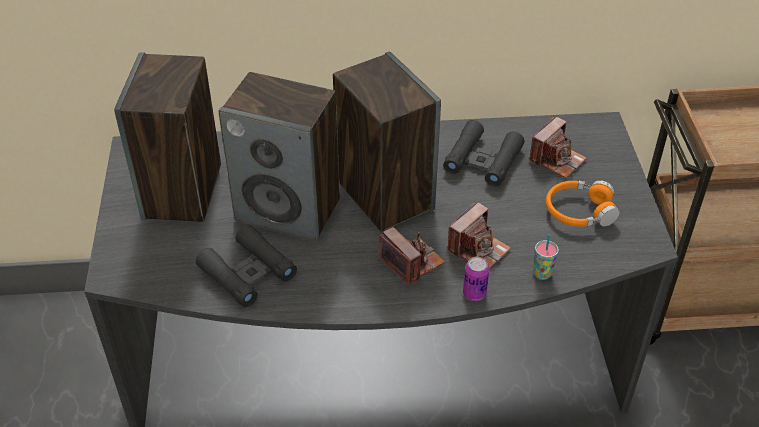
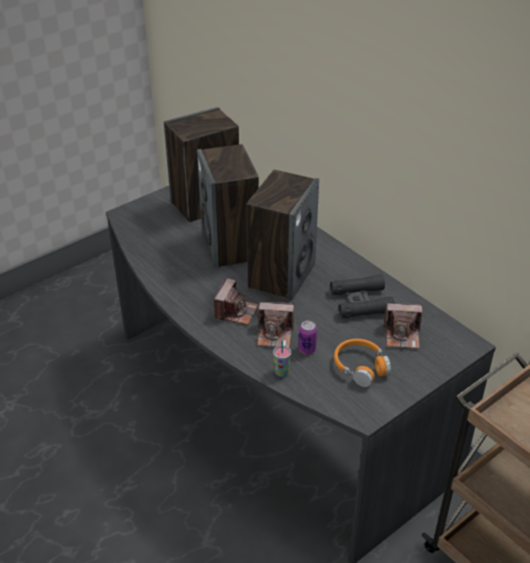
camera: 55 degrees right, 5 degrees down
(247, 272) = (167, 255): black binoculars -> none
(474, 293) = (234, 349): can -> can (307, 349)

